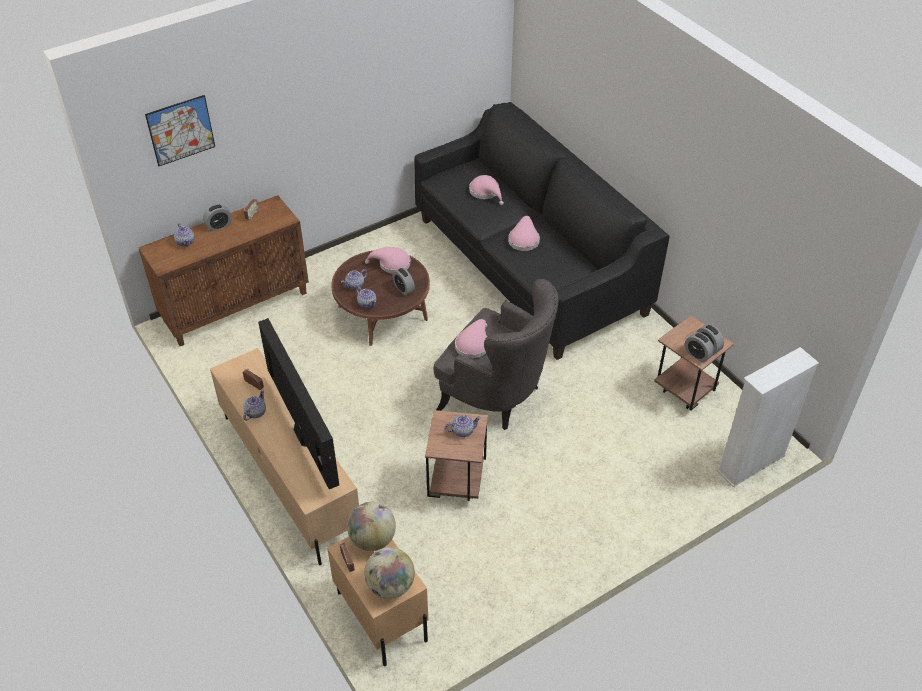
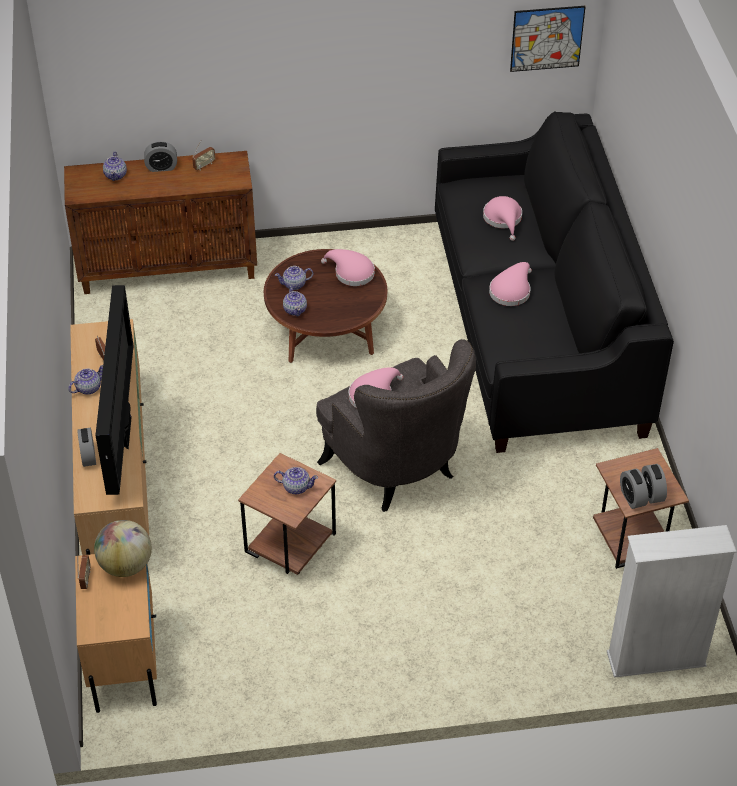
camera: 25 degrees right, 0 degrees up
(181, 130) = (133, 45): picture -> picture (547, 38)
(390, 586) = (114, 619): globe -> none
(403, 289) = (347, 306): alarm clock -> alarm clock (88, 456)

